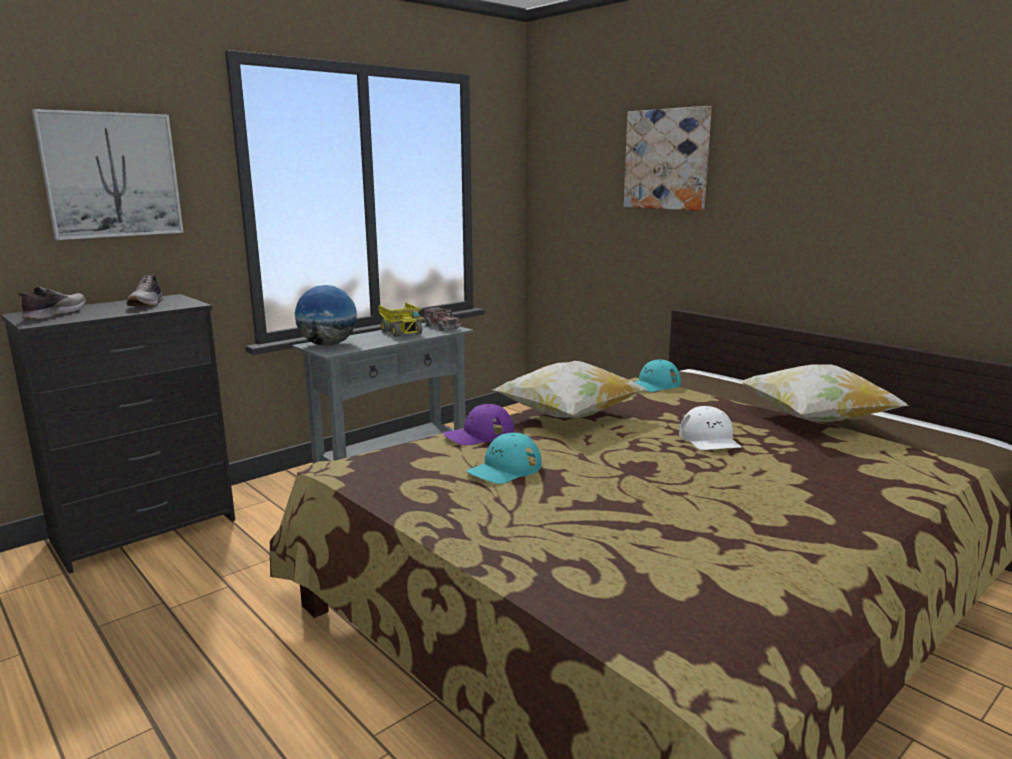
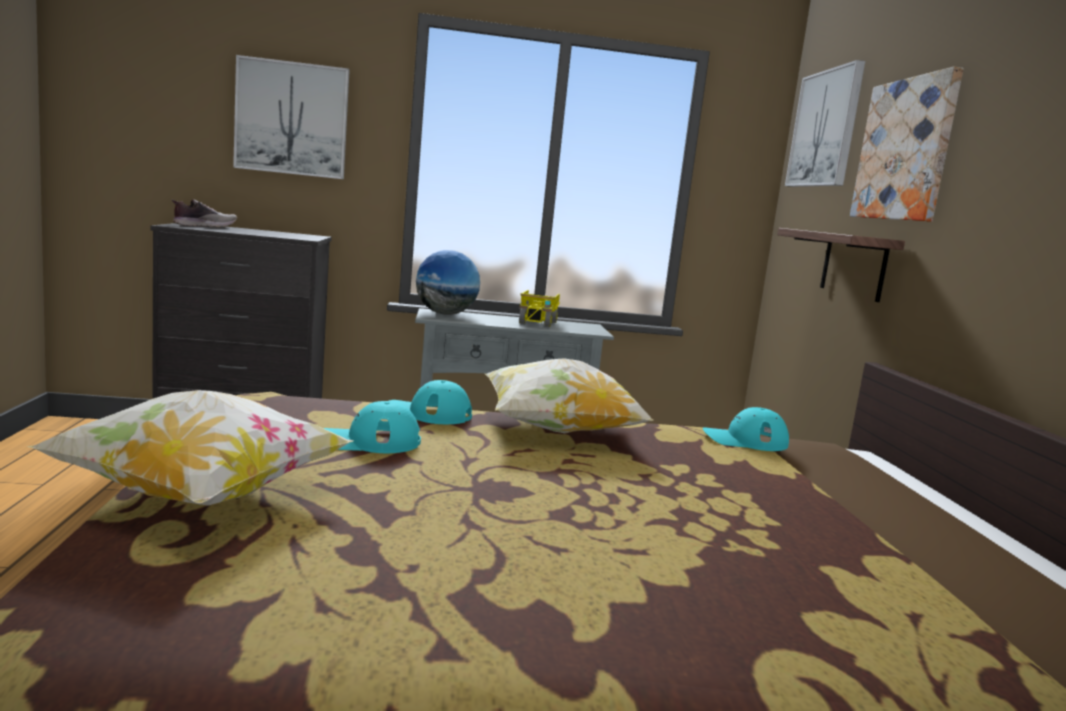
camera: 35 degrees right, 5 degrees down
(148, 304) = (281, 234): shoe -> none
(441, 327) = (588, 328): toy truck -> none
(479, 434) = (428, 413): purple cap -> turquoise cap
(574, 137) = (825, 129): none -> picture
(631, 241) = (853, 265): none -> shelf
(709, 439) = (663, 501): white cap -> none
(815, 420) = (891, 542): pillow -> pillow (201, 495)

